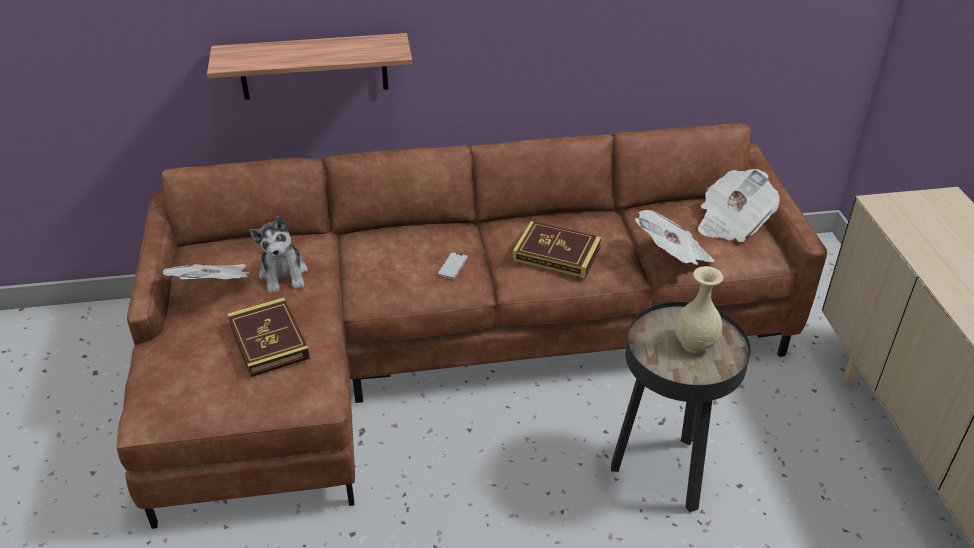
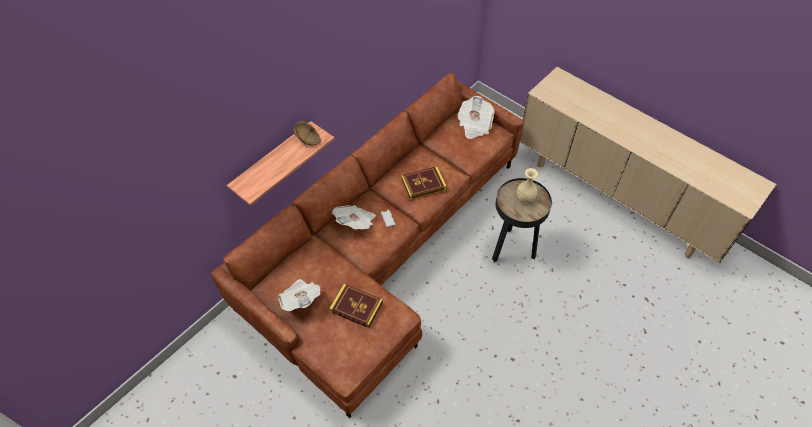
camera: 40 degrees left, 15 degrees up
(284, 274) = (322, 271): plush toy -> none
(373, 47) = (308, 139): none -> brown bowl
(672, 256) = (468, 157): newspaper -> newspaper (356, 223)

